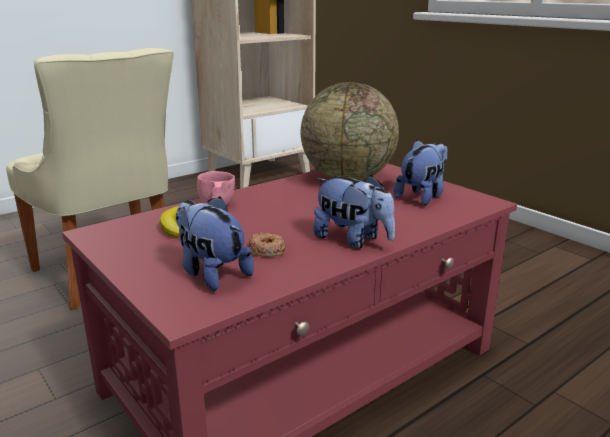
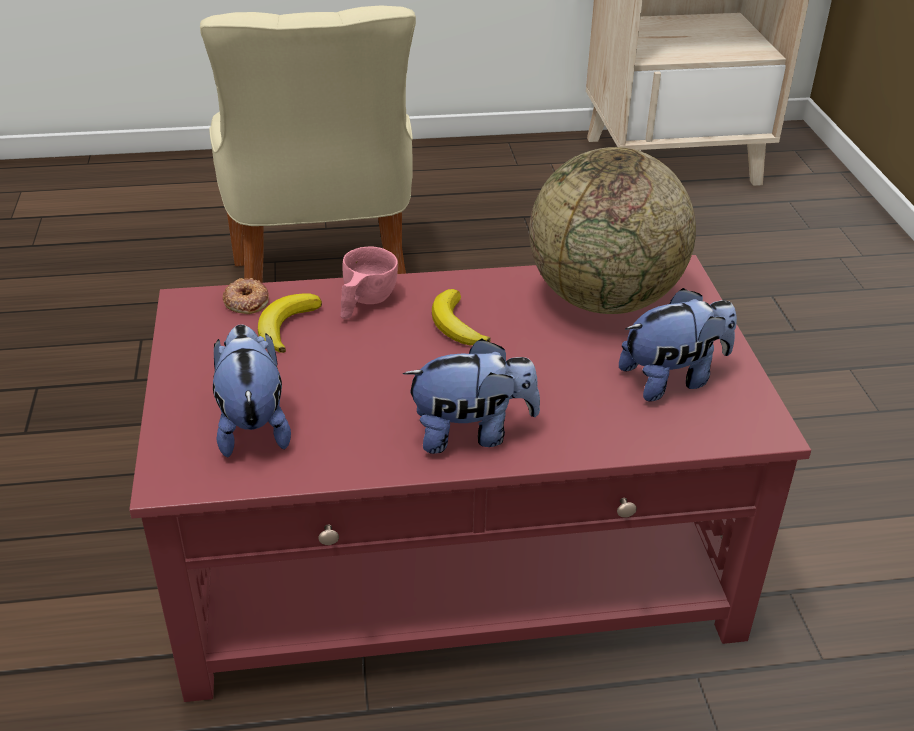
camera: 30 degrees right, 15 degrees up
(267, 249) = (350, 409): donut -> donut (246, 301)
(283, 203) = (456, 325): none -> banana
(352, 240) = (471, 433): plush toy -> plush toy turned 75 degrees counterclockwise

